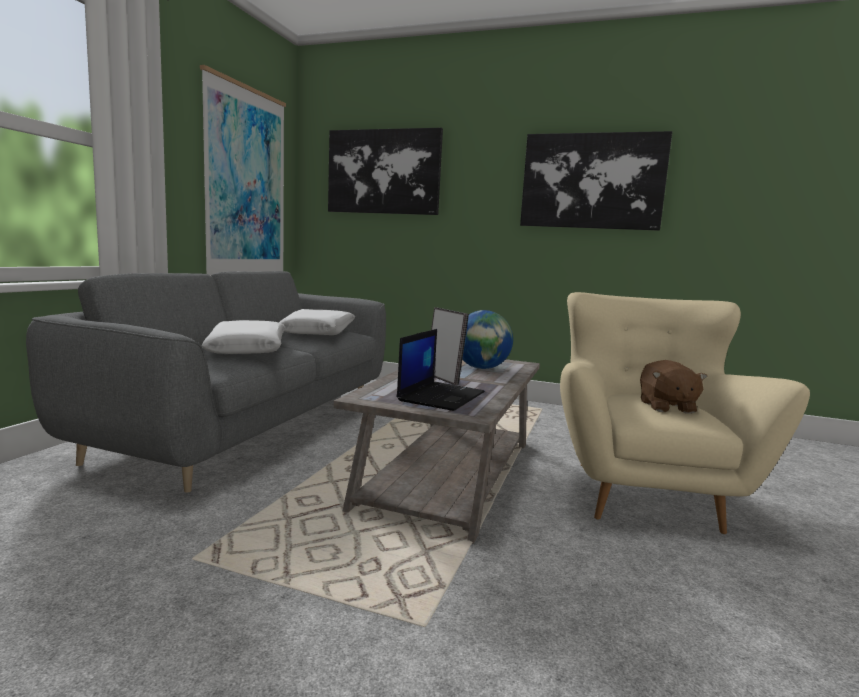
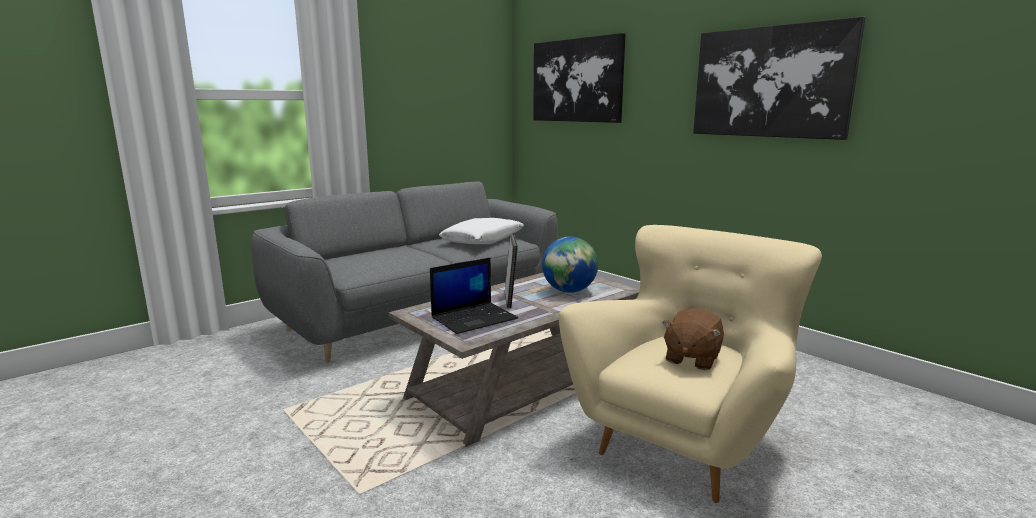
camera: 30 degrees right, 5 degrees up
(246, 184) = (453, 105): picture -> none
(248, 349) = (397, 257): white pillow -> none

